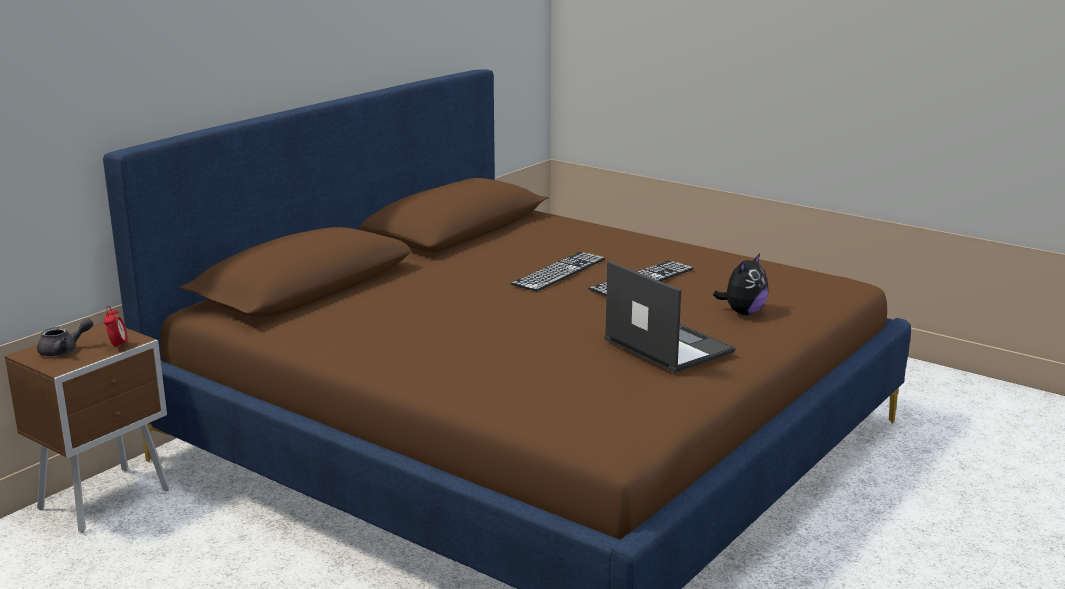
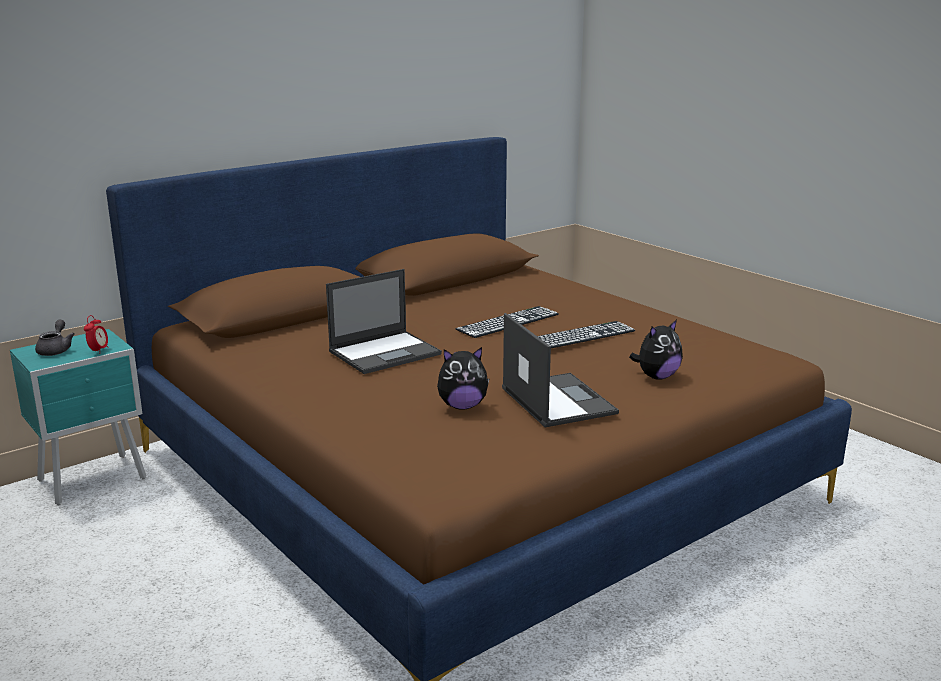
camera: 15 degrees right, 0 degrees up
(64, 350) = (56, 350): grey teapot -> grey teapot turned 75 degrees counterclockwise
(108, 499) = (95, 479): brown nightstand -> turquoise nightstand
(456, 315) = (386, 352): none -> laptop
(580, 361) = (462, 406): none -> plush toy

